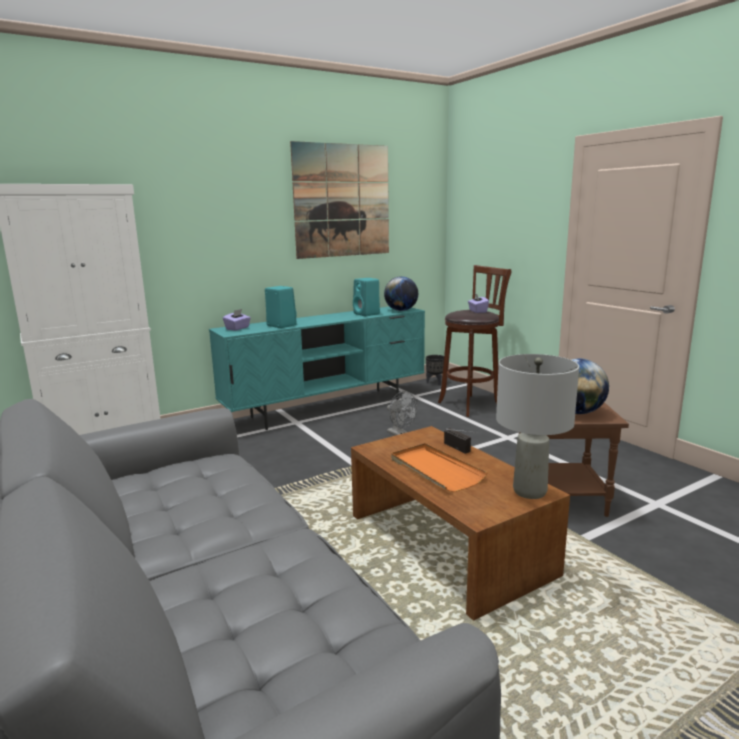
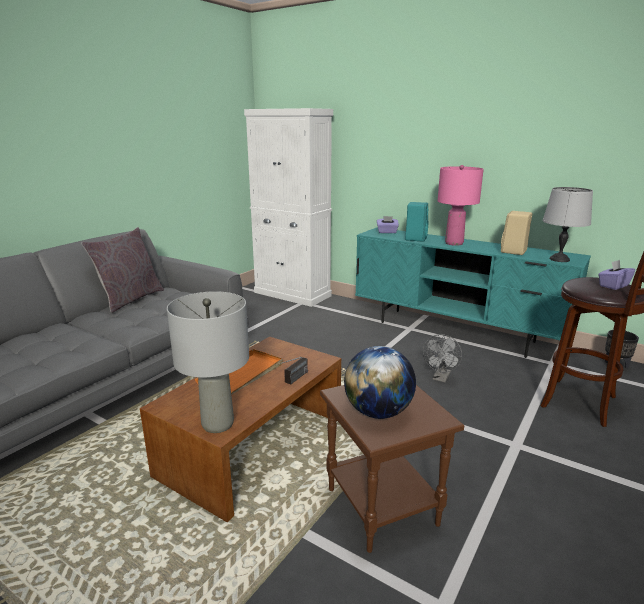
camera: 65 degrees right, 5 degrees up
(126, 511) = (130, 299): none -> grey pillow
(317, 320) = (454, 243): none -> pink table lamp
(342, 201) = (531, 122): picture -> none
(367, 314) = (513, 252): turquoise speaker -> beige speaker
(401, 310) = (559, 259): globe -> grey table lamp

